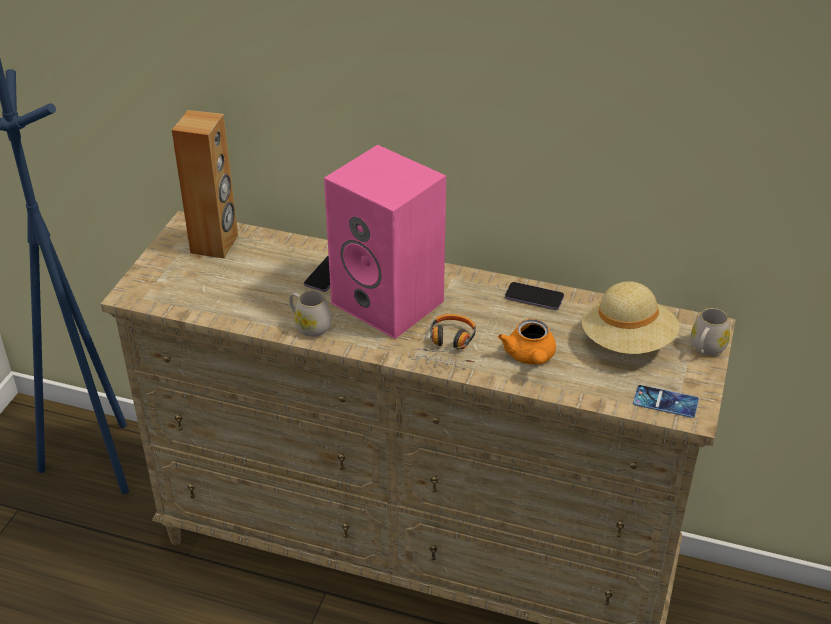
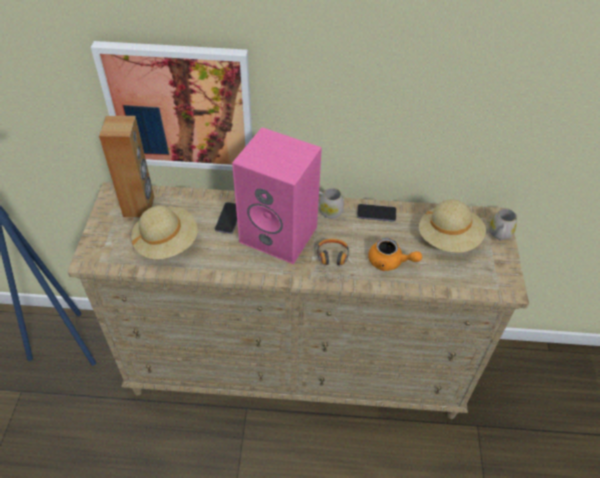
camera: 15 degrees left, 10 degrees up
(236, 290) = (167, 243): none -> beige hat
(285, 114) = (180, 108): none -> picture
(309, 325) = (229, 264): white mug -> white mug (327, 210)
(530, 357) = (389, 262): orange teapot -> orange teapot turned 45 degrees counterclockwise
(665, 402) = (489, 281): phone -> none

